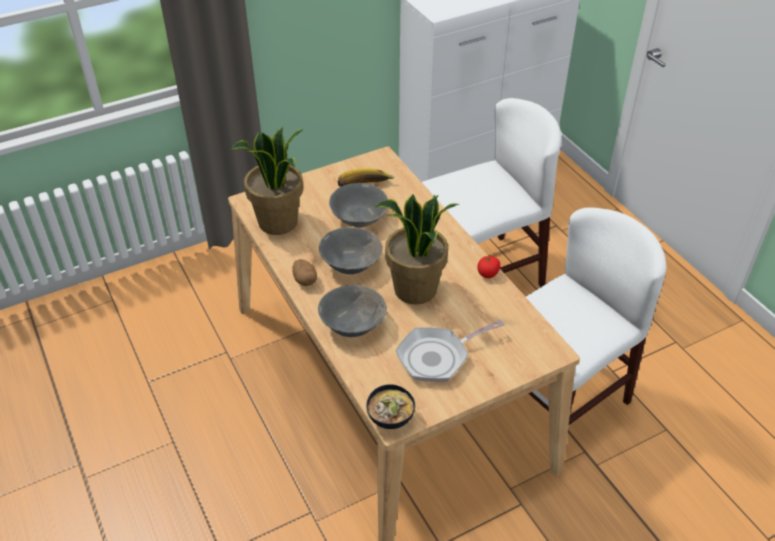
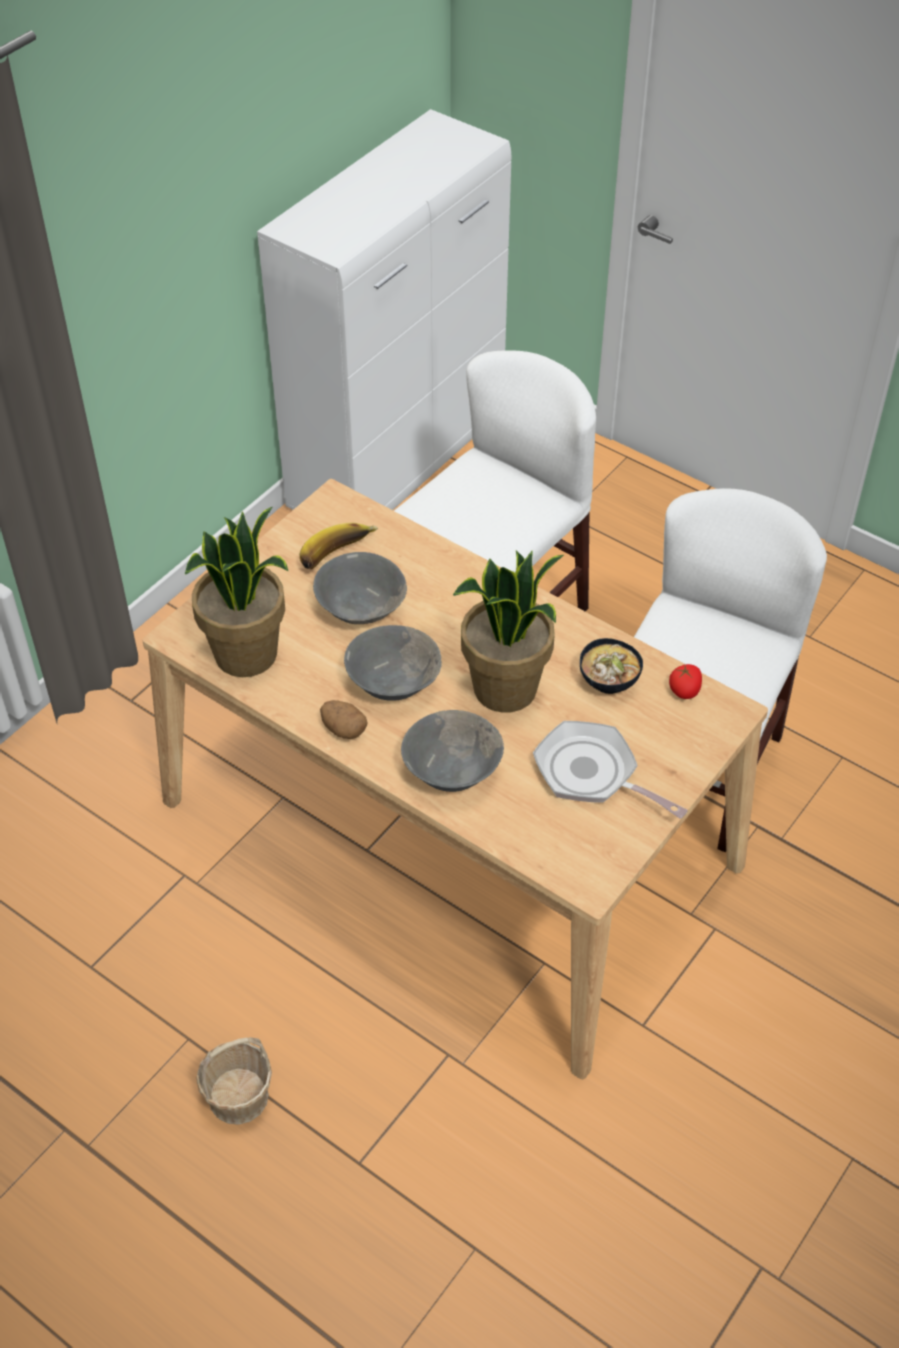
camera: 25 degrees left, 5 degrees up
(179, 485) = (238, 1096): none -> basket
(390, 419) = (582, 882): bowl -> bowl (608, 683)
(437, 357) = (592, 774): frying pan -> frying pan turned 90 degrees clockwise
(488, 274) = (587, 631): tomato -> tomato (684, 691)

